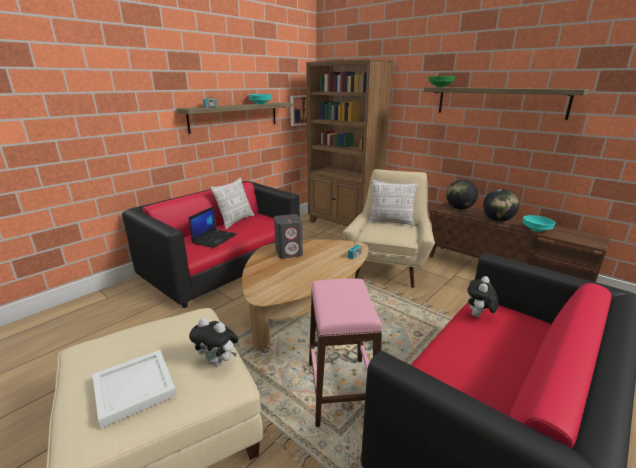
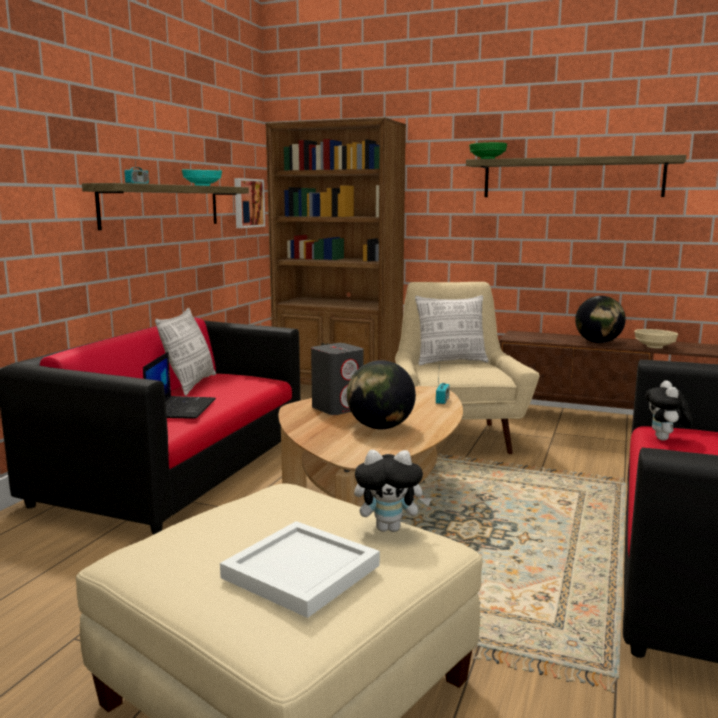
camera: 20 degrees left, 10 degrees down
(341, 389) = (516, 582): pink stool -> none
(459, 208) = (536, 335): globe -> globe (380, 427)
(536, 230) = (655, 347): turquoise bowl -> beige bowl

